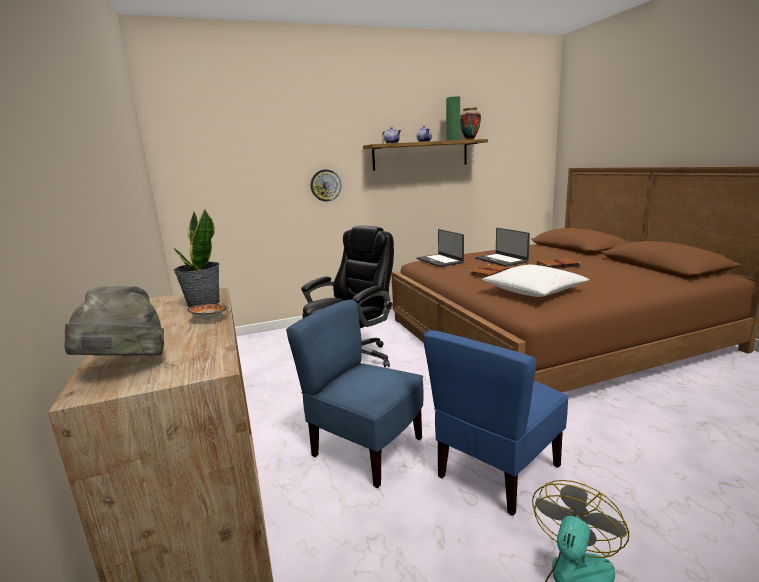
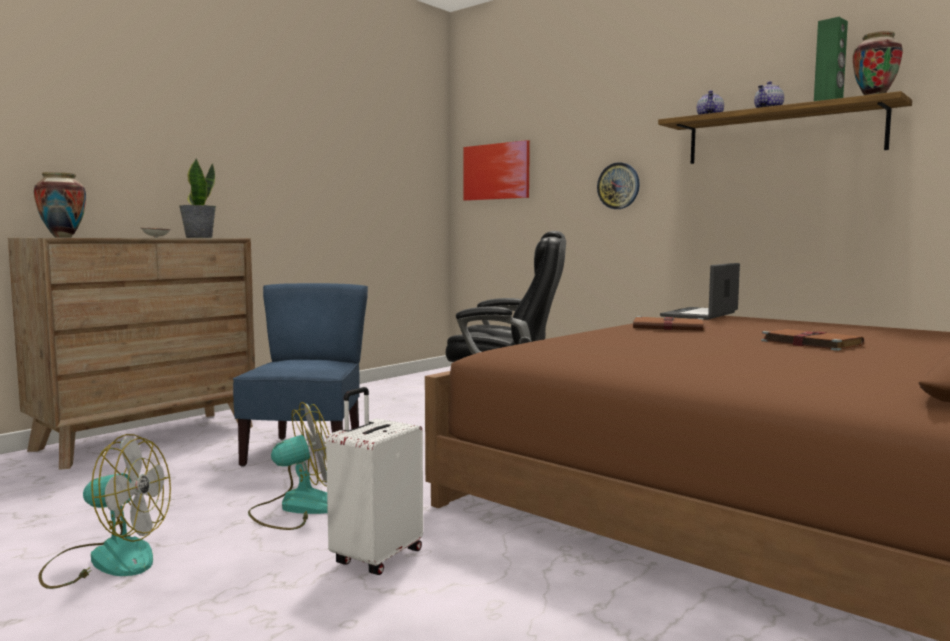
camera: 60 degrees right, 10 degrees down
(124, 368) = (62, 237): grey hat -> vase
(210, 176) = (496, 171): none -> picture
(496, 471) = (296, 508): blue chair -> fan
(501, 260) = (775, 327): laptop -> none
(534, 291) = (596, 342): white pillow -> none
(592, 452) = (376, 557): none -> white suitcase

